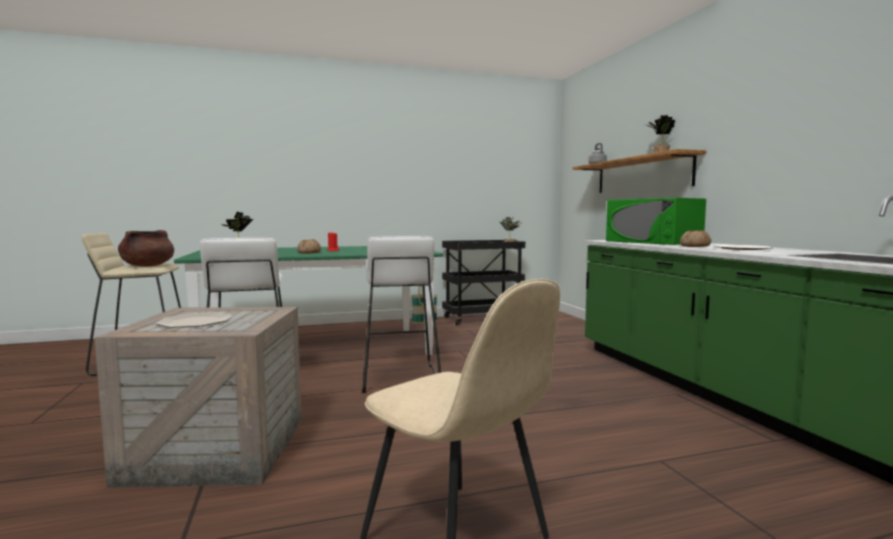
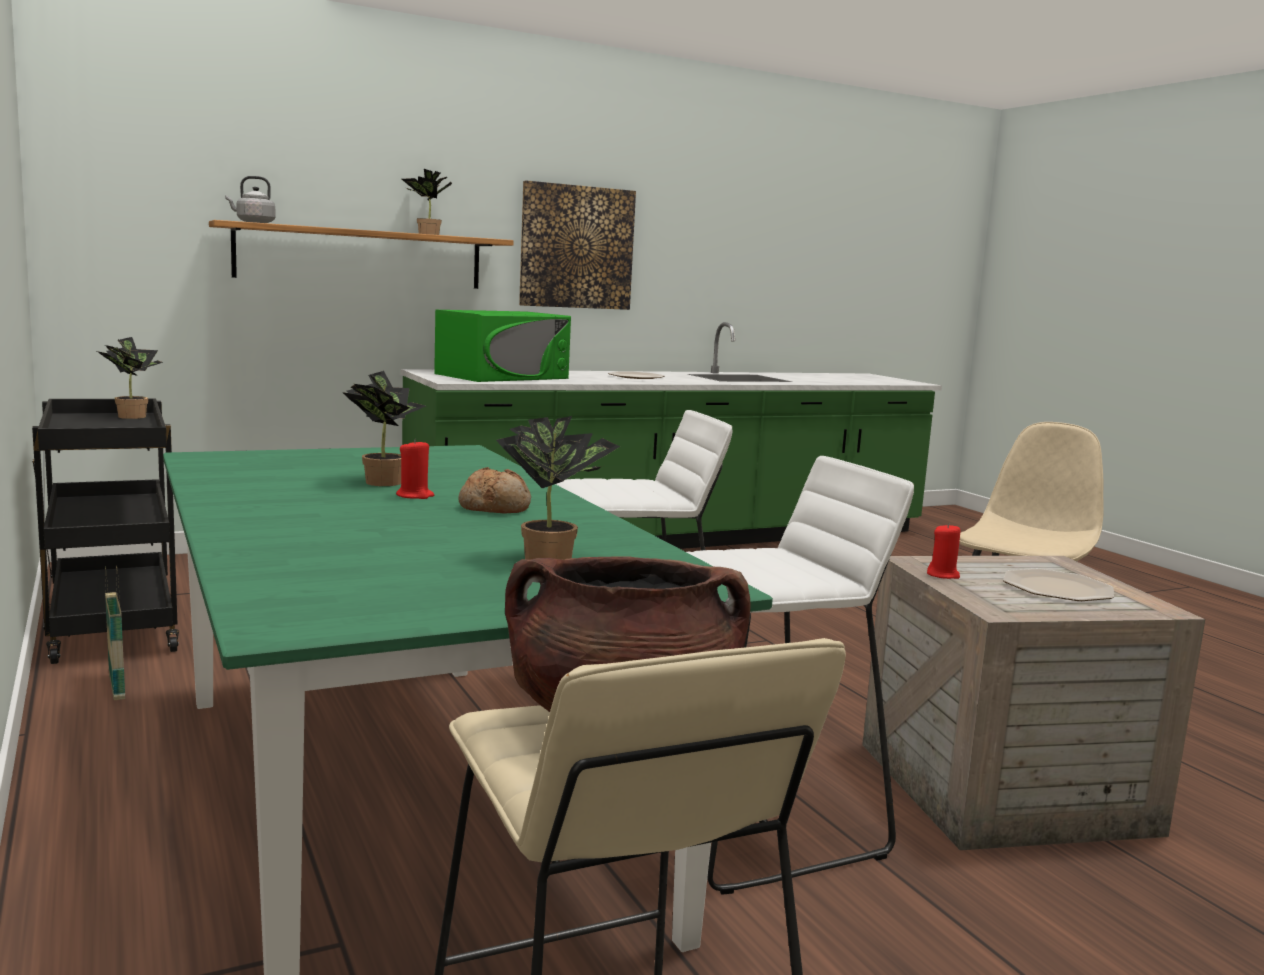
camera: 100 degrees left, 5 degrees up
(249, 310) = (943, 575): none -> red candle
(358, 250) = (382, 481): none -> potted plant
(695, 246) = (599, 378): bread -> none
(763, 142) = (576, 247): none -> picture

